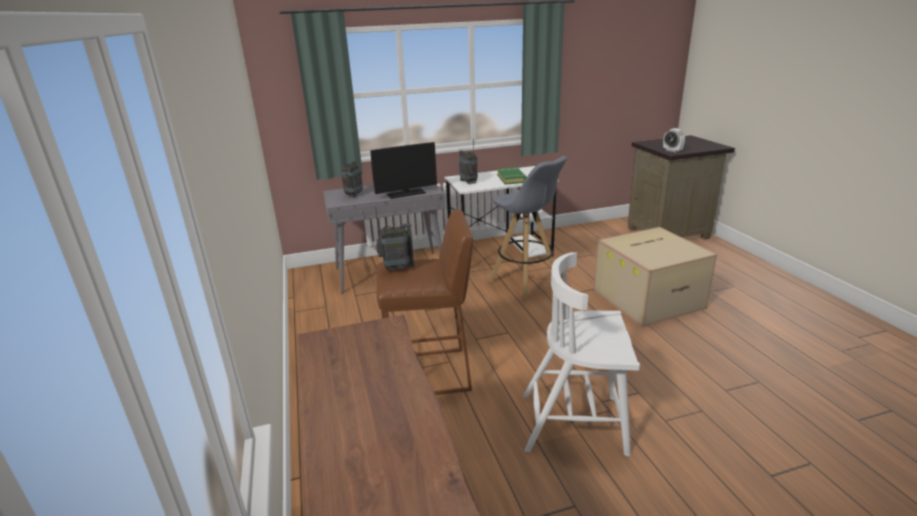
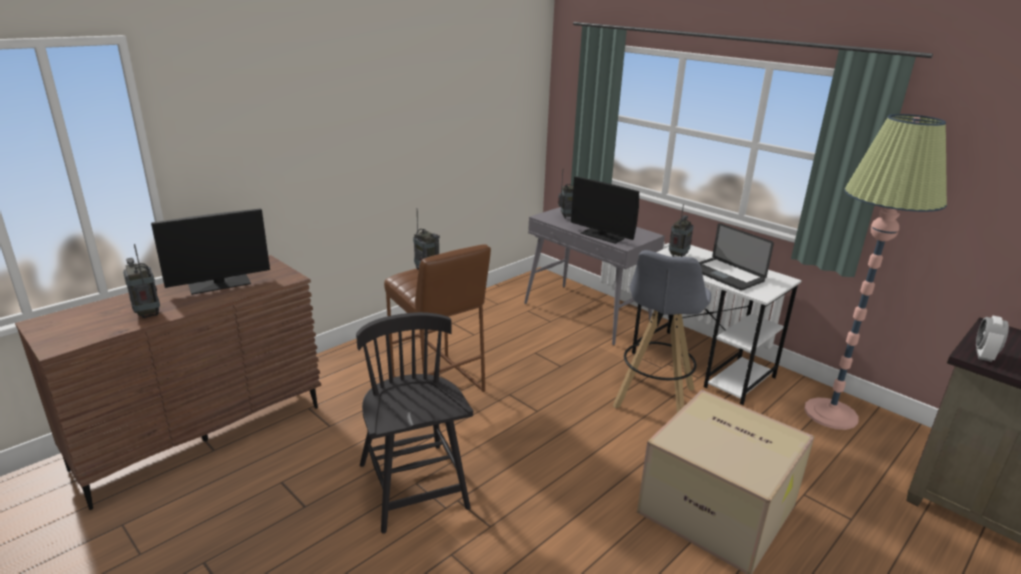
camera: 60 degrees right, 0 degrees up
(358, 379) = (219, 284): none -> monitor
(409, 450) = (148, 314): none -> radio
(511, 178) = (726, 275): green book -> laptop
(575, 423) = (414, 487): white chair -> black chair
(578, 237) = (830, 414): none -> floor lamp

